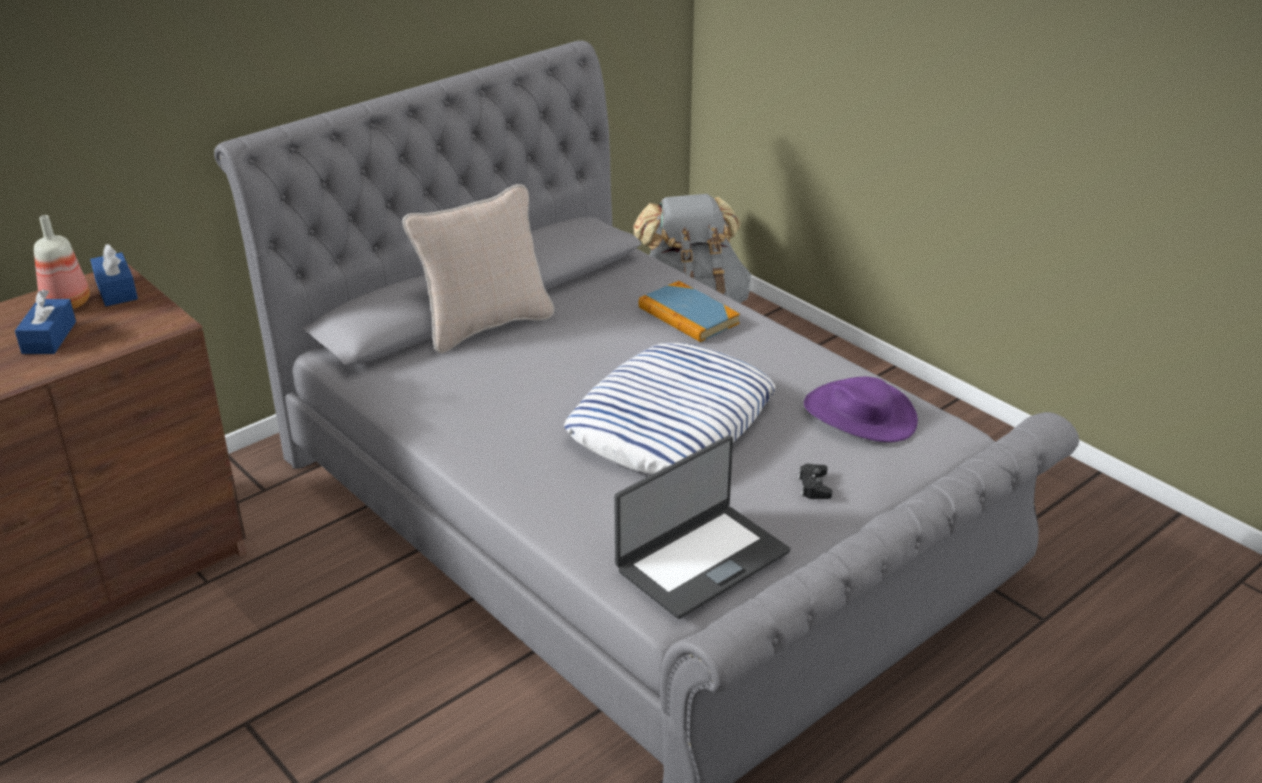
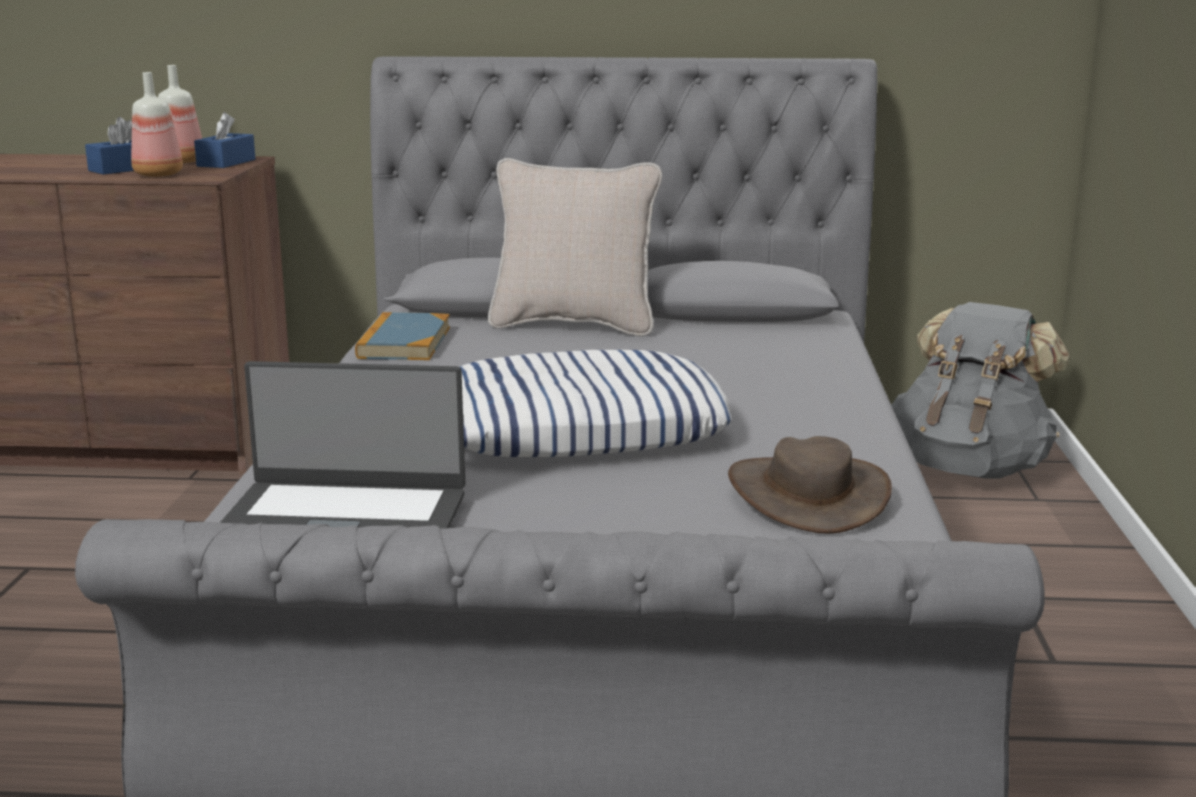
camera: 45 degrees right, 15 degrees down
(110, 333) = (159, 174): none -> bottle
(688, 315) = (787, 371): book -> book (404, 342)
(814, 486) = (607, 523): black game controller -> none
(860, 414) = (808, 495): purple hat -> brown hat

